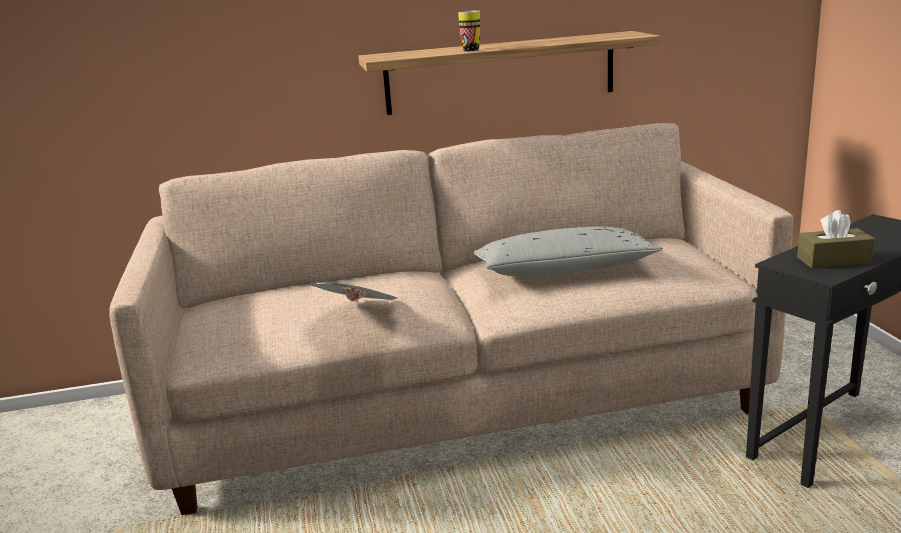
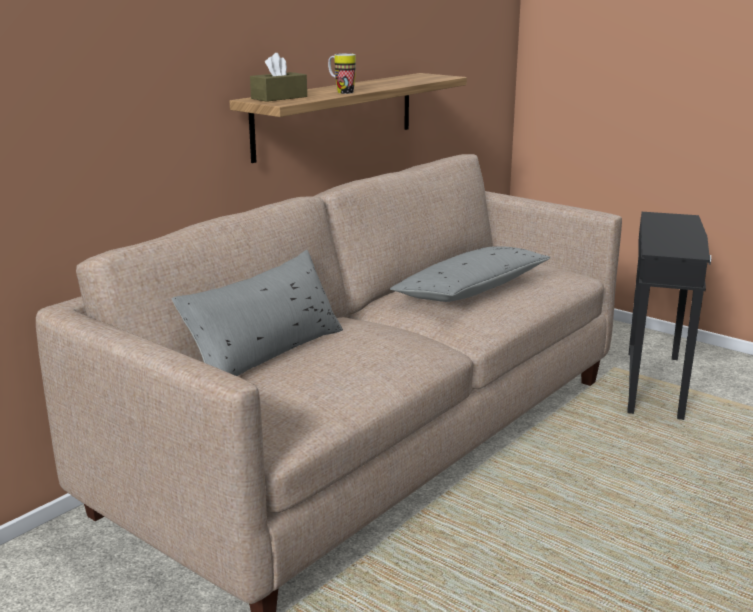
camera: 40 degrees left, 0 degrees up
(303, 288) = (266, 354): none -> grey pillow
(359, 316) = (385, 361): newspaper -> none
(833, 260) = (680, 244): brown tissue box -> brown tissue box (279, 97)

